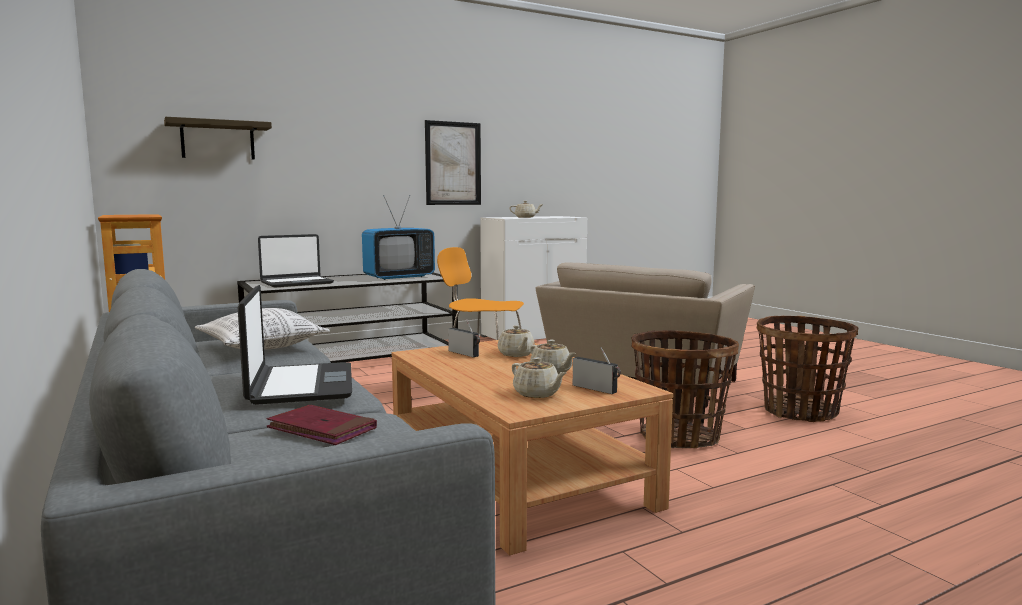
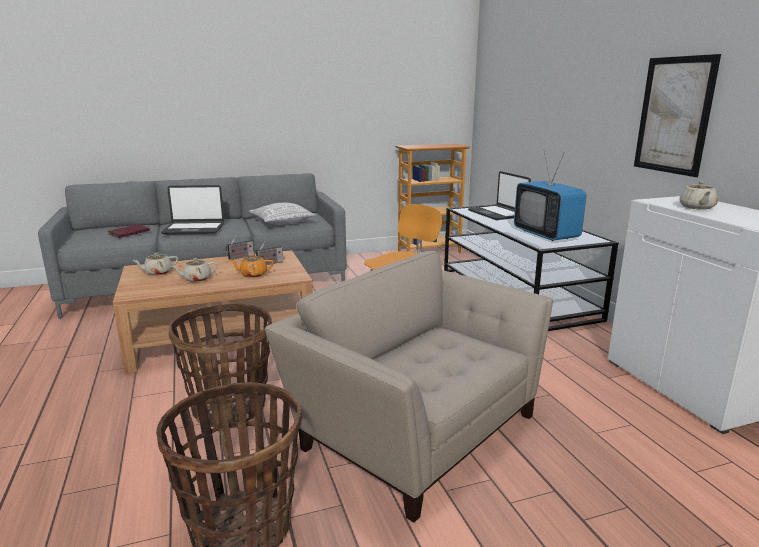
camera: 100 degrees right, 10 degrees up
(218, 140) = (514, 92): shelf -> none
(516, 354) = (253, 274): beige teapot -> orange teapot
(596, 389) = (147, 285): radio -> radio (240, 257)

